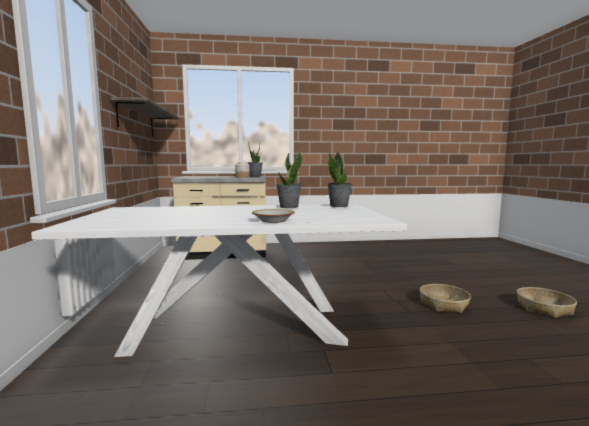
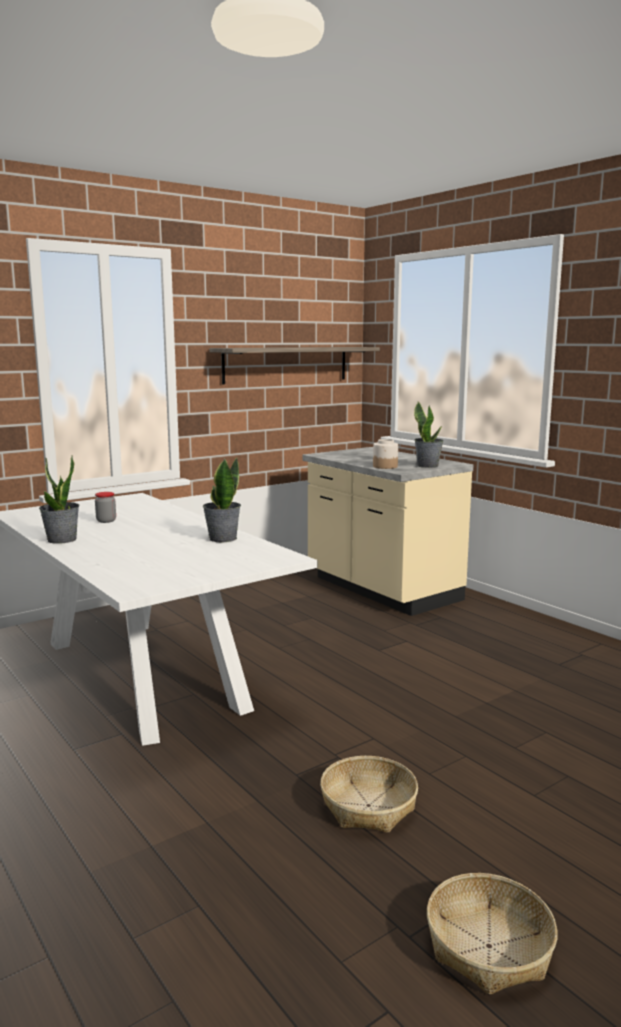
camera: 60 degrees right, 5 degrees up
(183, 215) = (106, 521): none -> jar
(273, 220) = (94, 552): bowl -> none
(339, 206) = (269, 556): potted plant -> potted plant (62, 540)

